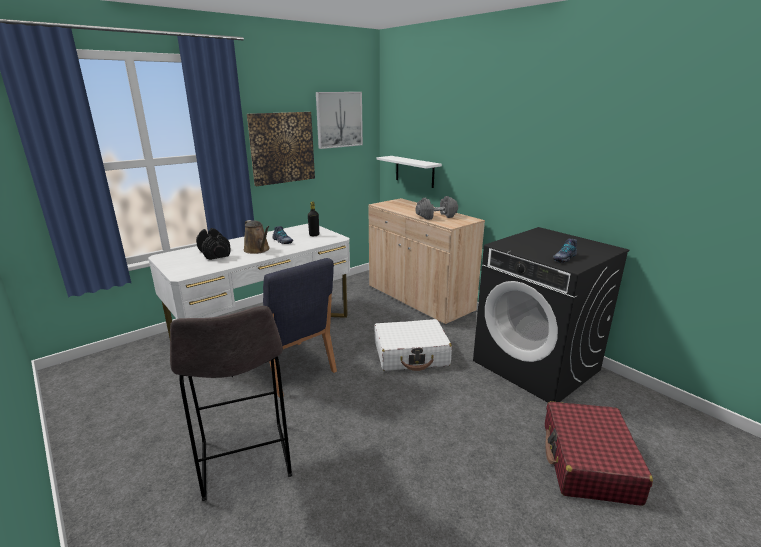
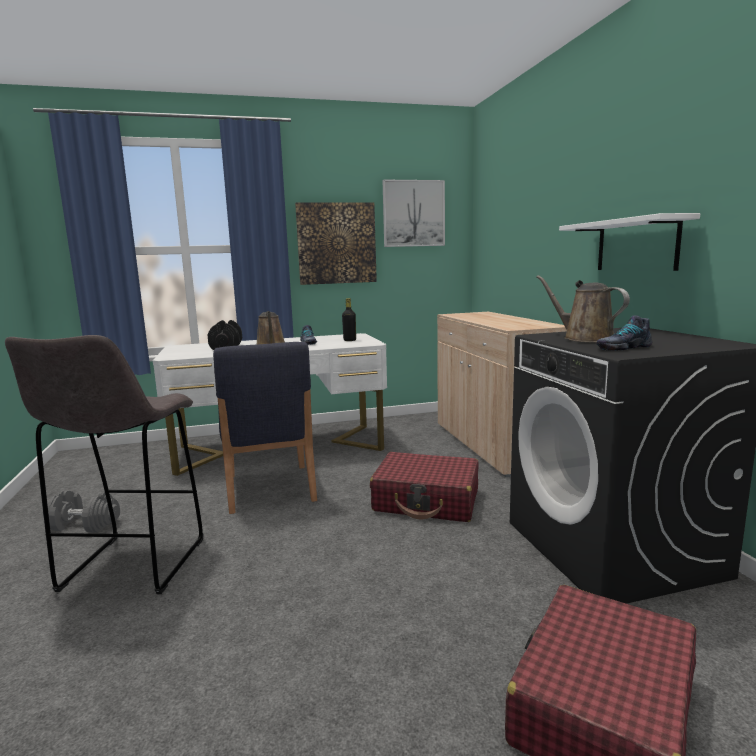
camera: 25 degrees right, 10 degrees down
(411, 354) = (427, 501): white suitcase -> red suitcase
(414, 171) = (502, 273): white shelf -> white shelf (636, 245)
(436, 216) = (507, 322): grey dumbbell -> grey dumbbell (84, 524)
(530, 247) = (584, 339): none -> brown watering can

